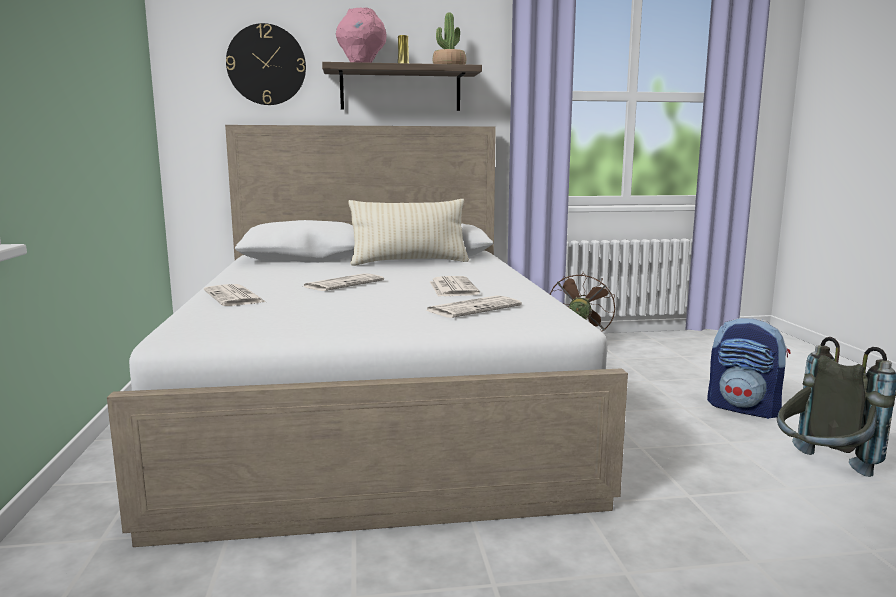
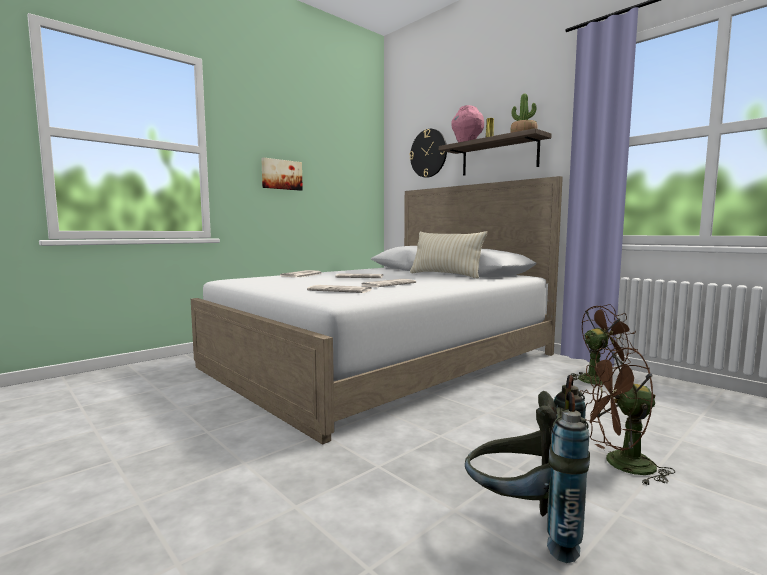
camera: 55 degrees right, 5 degrees down
(65, 85) = (281, 174): none -> picture
(744, 408) = (620, 465): backpack -> brown fan

